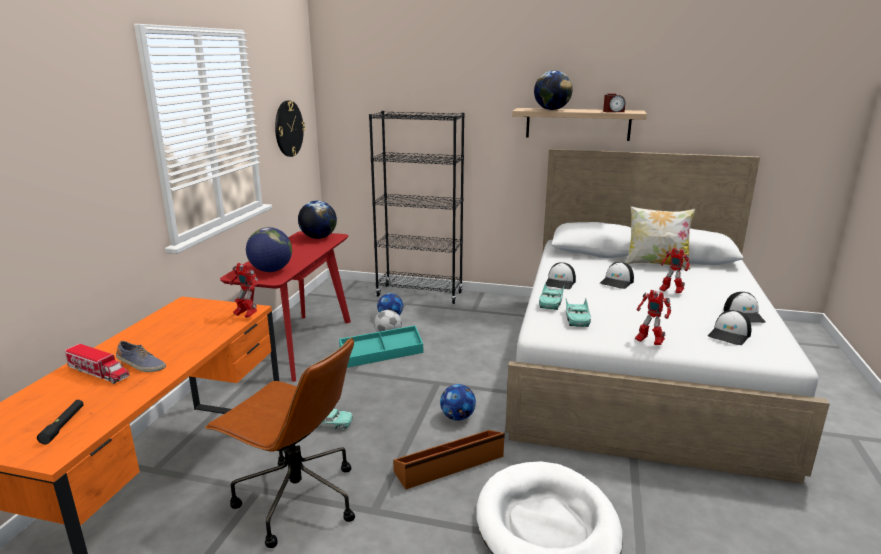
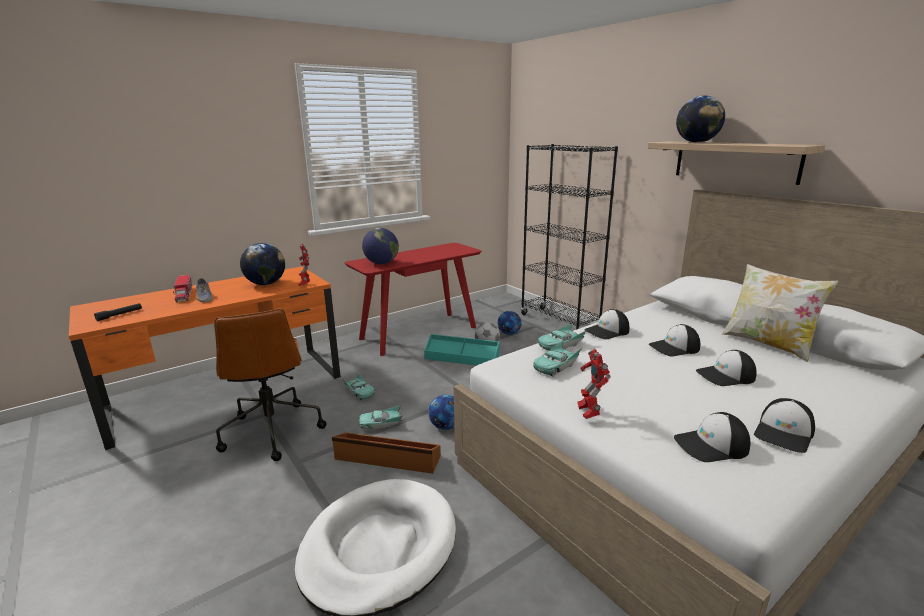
camera: 40 degrees right, 0 degrees up
(288, 128) = (467, 156): wall clock -> none
(318, 237) = (456, 249): globe -> globe (266, 284)
(399, 441) = (381, 424): none -> turquoise toy car
(613, 111) = (766, 144): alarm clock -> none
(670, 291) = (726, 376): toy robot -> cap

